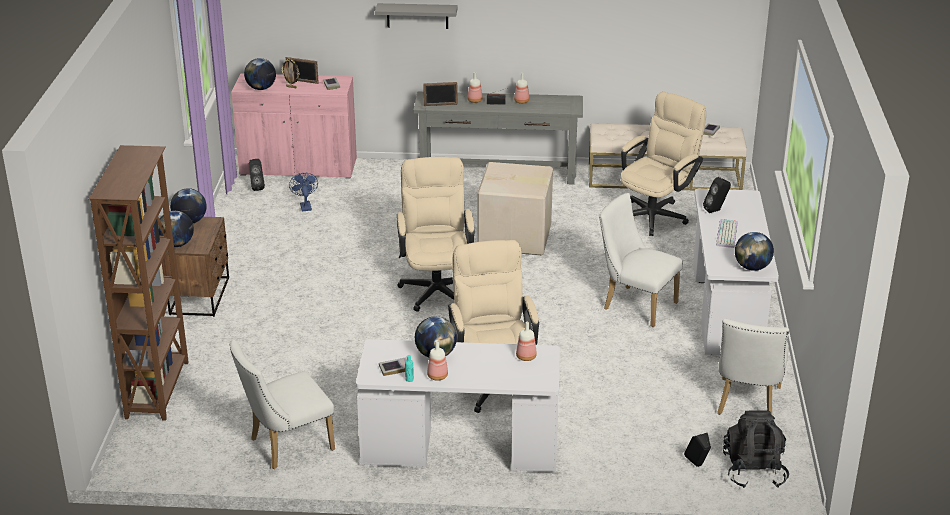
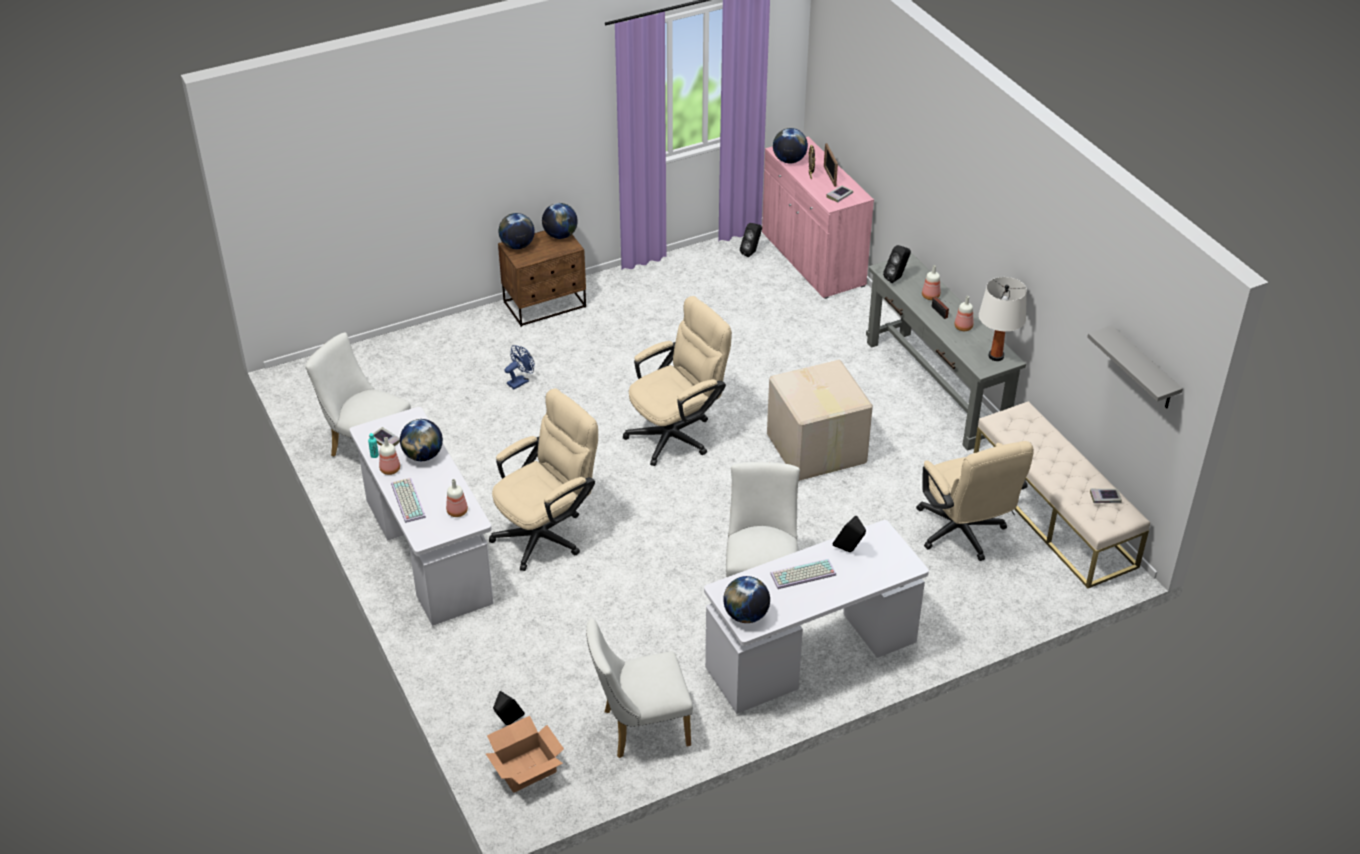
camera: 60 degrees right, 10 degrees up
(158, 389) = (396, 346): brown bookcase -> none
(305, 206) = (746, 294): blue fan -> blue fan (520, 381)
(417, 16) = (925, 172): grey shelf -> grey shelf (1143, 369)
(440, 105) = (896, 278): picture frame -> black speaker
(487, 378) = (407, 500): none -> keyboard
(564, 101) = (996, 356): none -> white table lamp
(656, 214) = (963, 535): beige office chair -> beige office chair turned 60 degrees clockwise
(753, 471) = (525, 769): black backpack -> cardboard box

